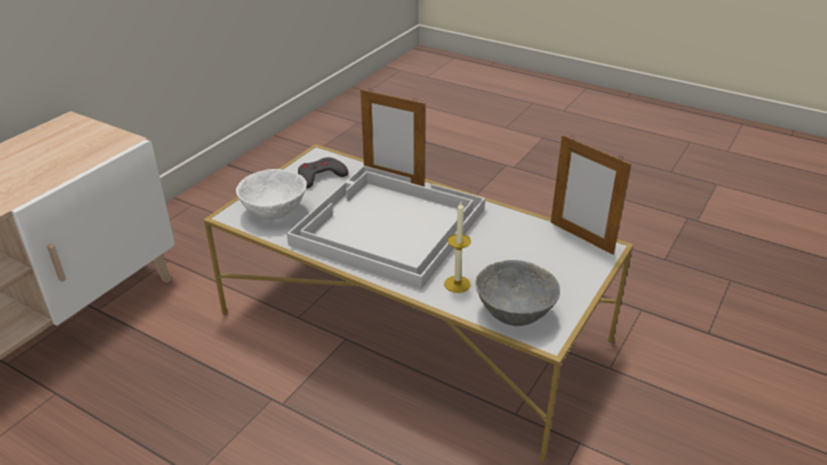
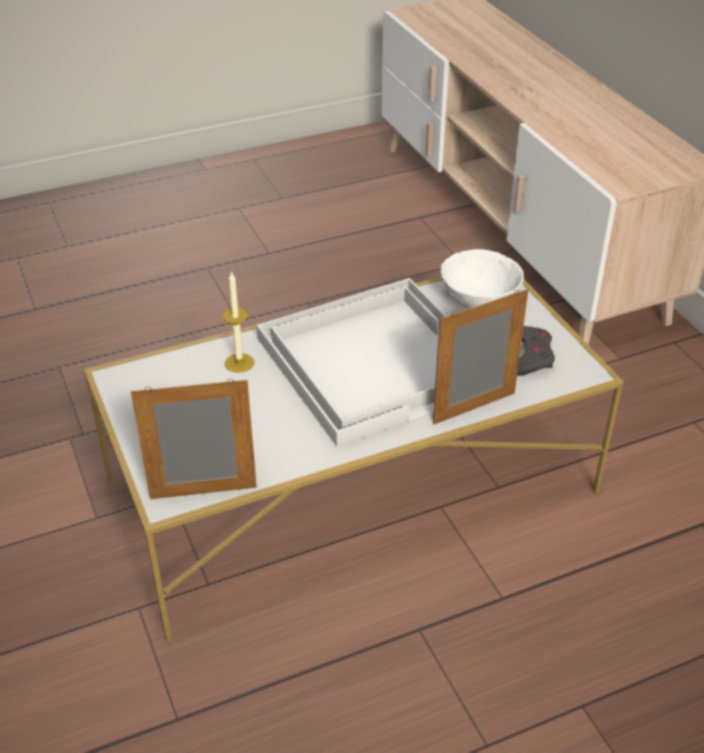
camera: 125 degrees right, 5 degrees up
(514, 313) = (162, 375): grey bowl -> none

